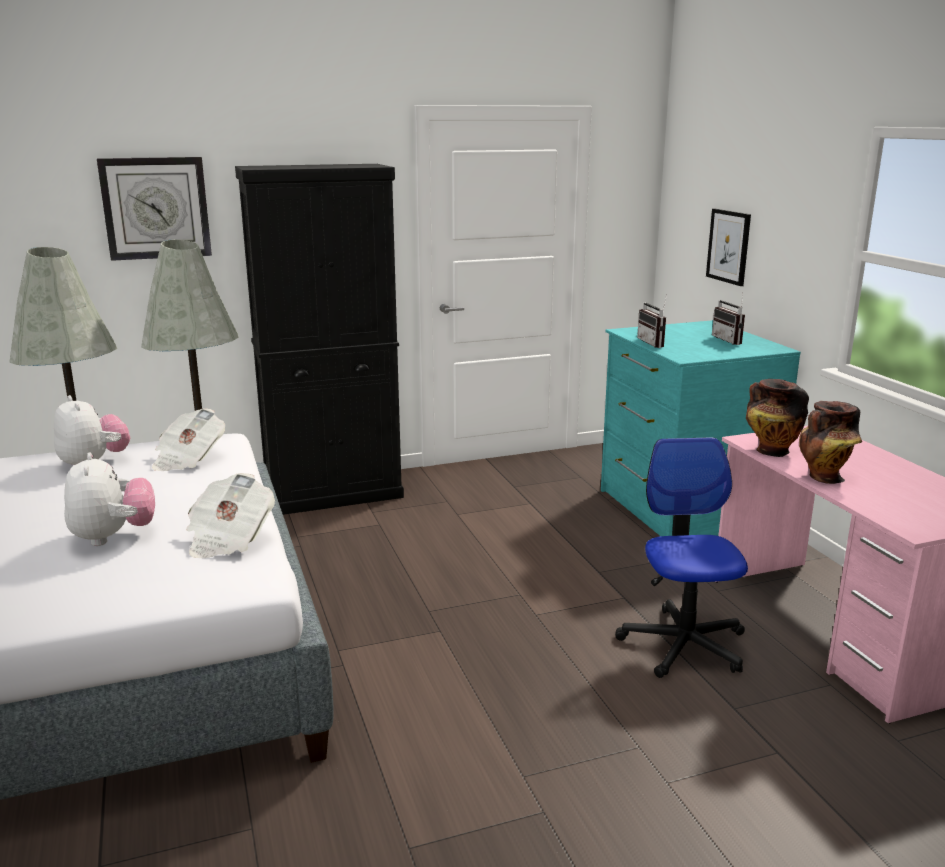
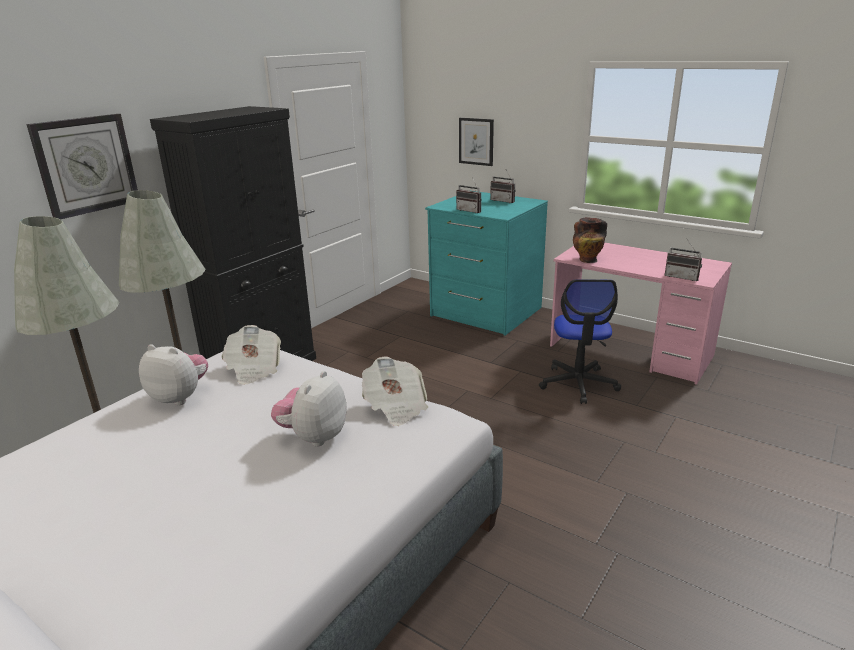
camera: 35 degrees left, 5 degrees up
(113, 537) = (313, 437): plush toy -> plush toy turned 105 degrees counterclockwise
(683, 644) = (578, 384): office chair -> office chair turned 135 degrees counterclockwise
(824, 477) = (631, 267): vase -> none
(887, 514) = (682, 277): none -> radio

